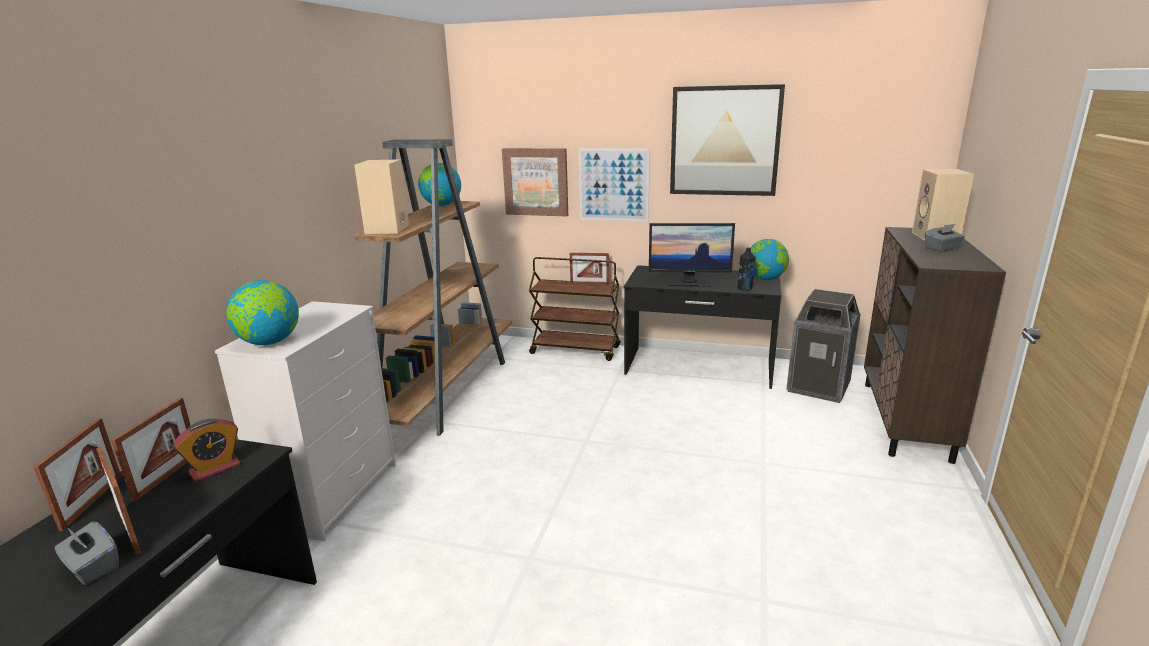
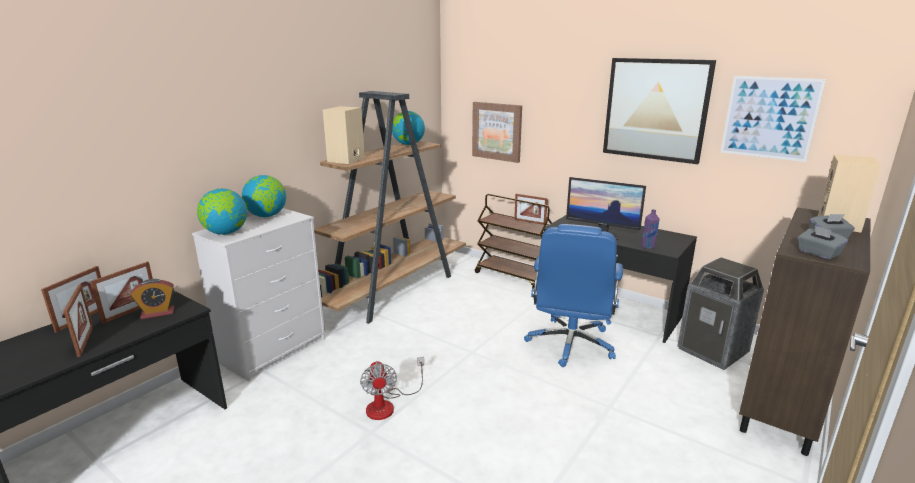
camera: 20 degrees right, 0 degrees up
(92, 568) = (52, 359): grey tissue box -> grey tissue box (818, 253)
(529, 522) = (387, 405): none -> fan
(614, 185) = (557, 140): picture -> picture (769, 118)
(684, 409) = (570, 344): none -> blue office chair
(745, 289) = (648, 247): black bottle -> purple bottle
(765, 279) = (677, 240): globe -> globe (267, 216)

